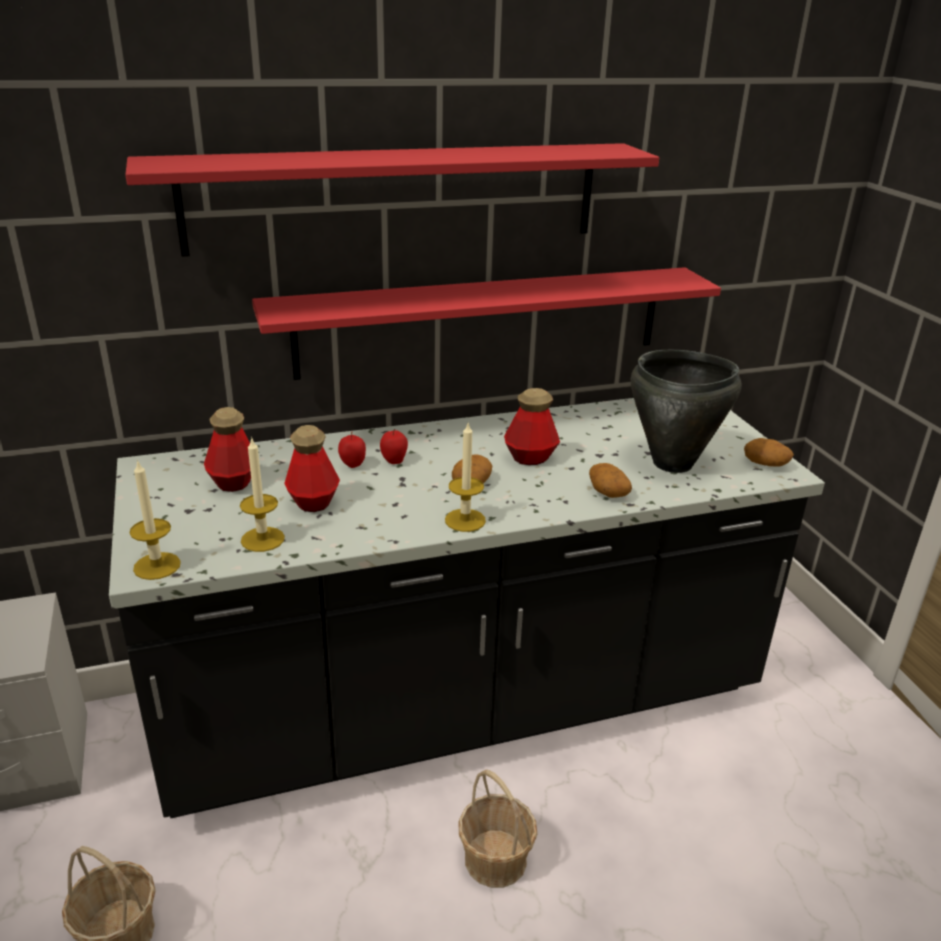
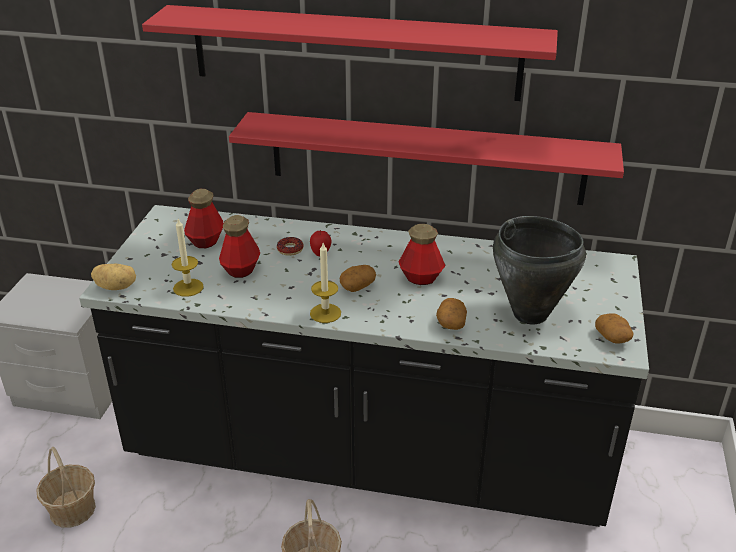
camera: 30 degrees right, 5 degrees up
(157, 566) = (116, 287): candle -> potato
(352, 465) = (290, 249): apple -> donut

